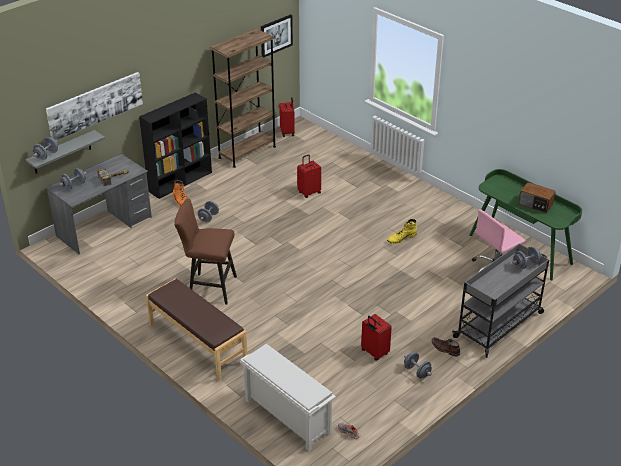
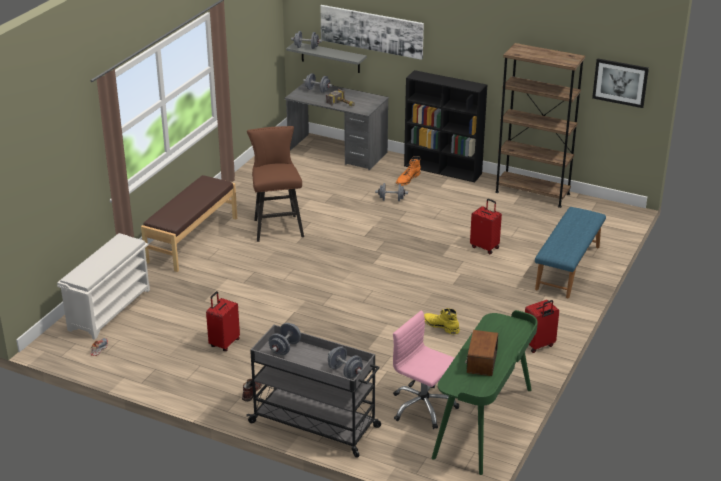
camera: 70 degrees right, 5 degrees down
(287, 132) = (599, 208): red suitcase -> red suitcase (539, 345)
(357, 166) = (568, 268): none -> blue bench
(417, 372) = (205, 376): grey dumbbell -> grey dumbbell (285, 348)

